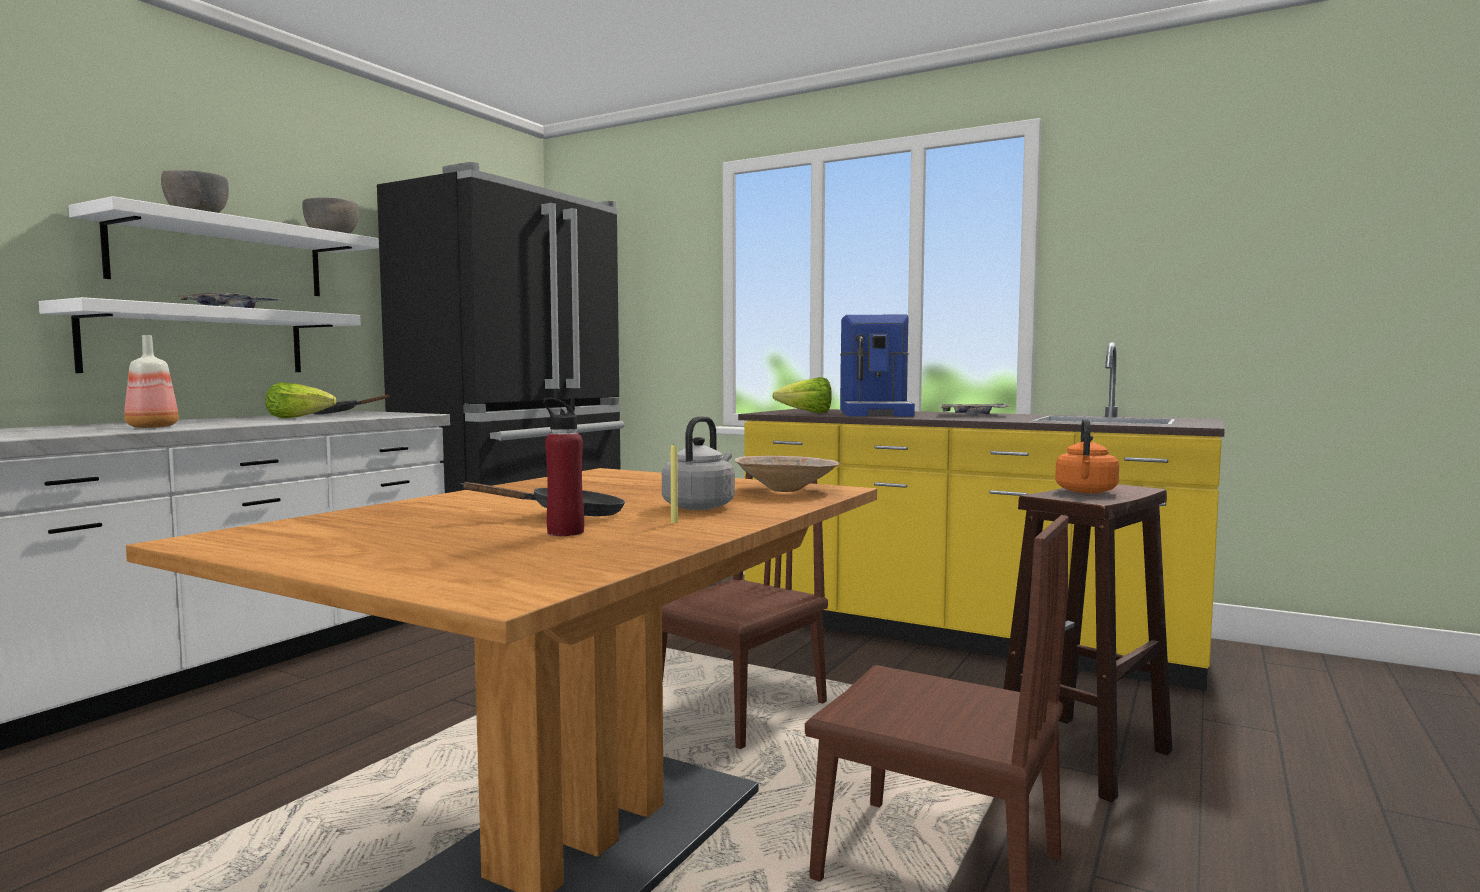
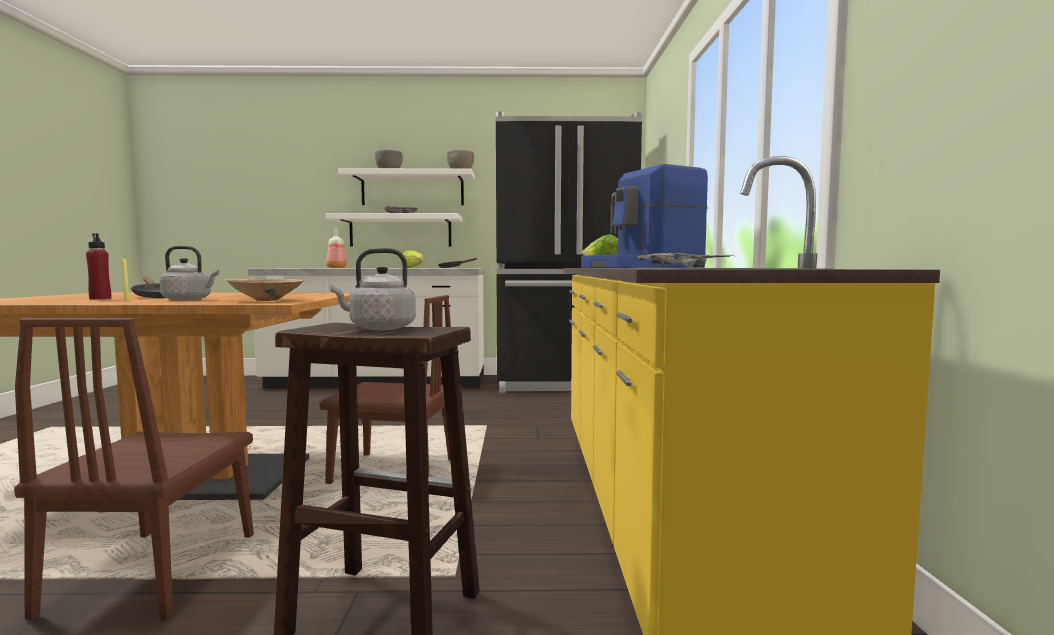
camera: 60 degrees right, 0 degrees up
(1086, 492) = (378, 328): orange kettle -> grey kettle

